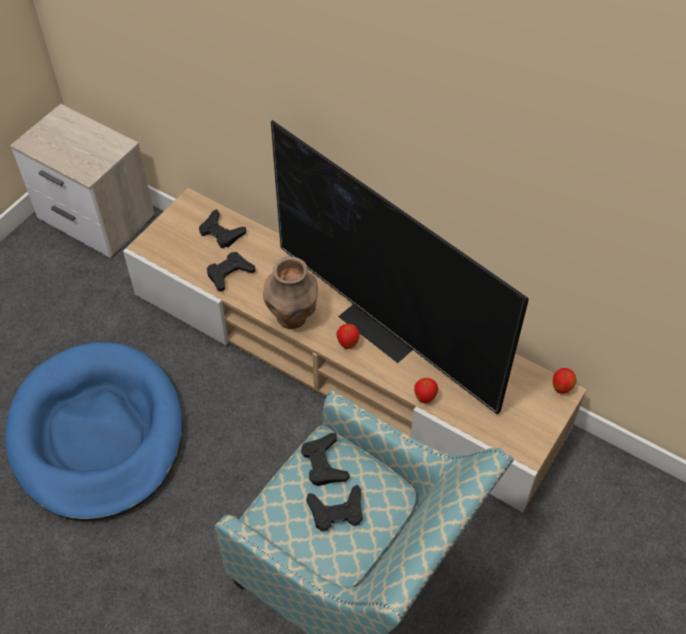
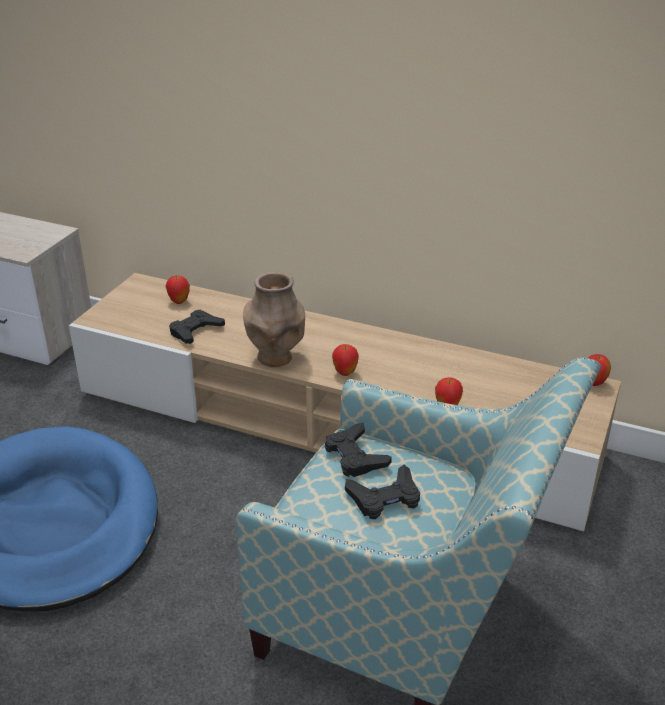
camera: 10 degrees left, 20 degrees down
(221, 233) = (179, 301): black game controller -> apple
(384, 327) = (381, 355): television -> none

